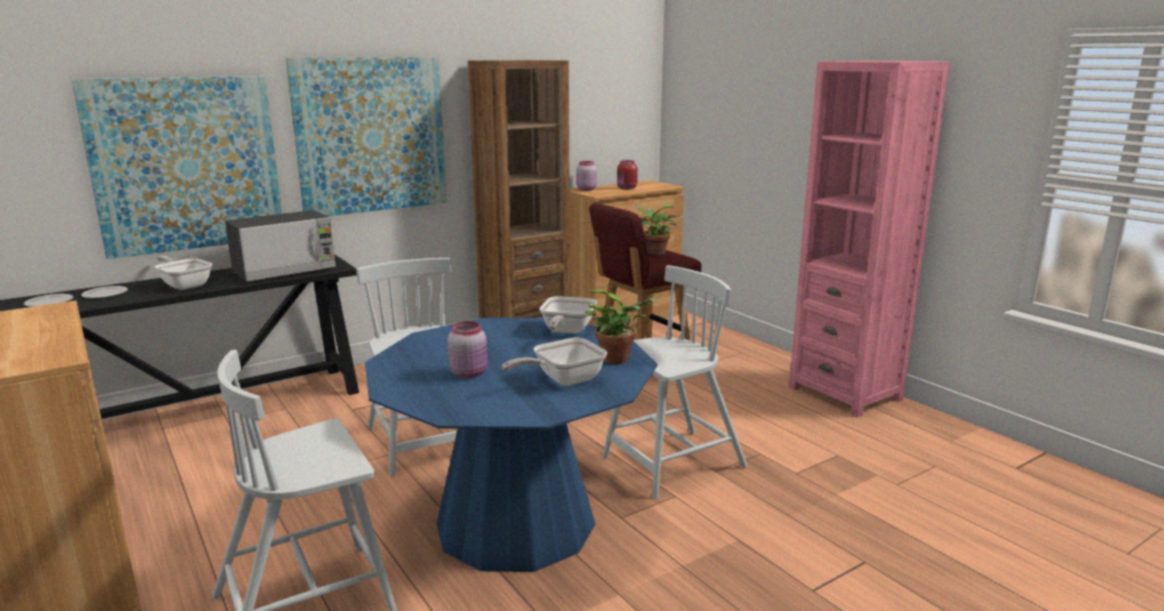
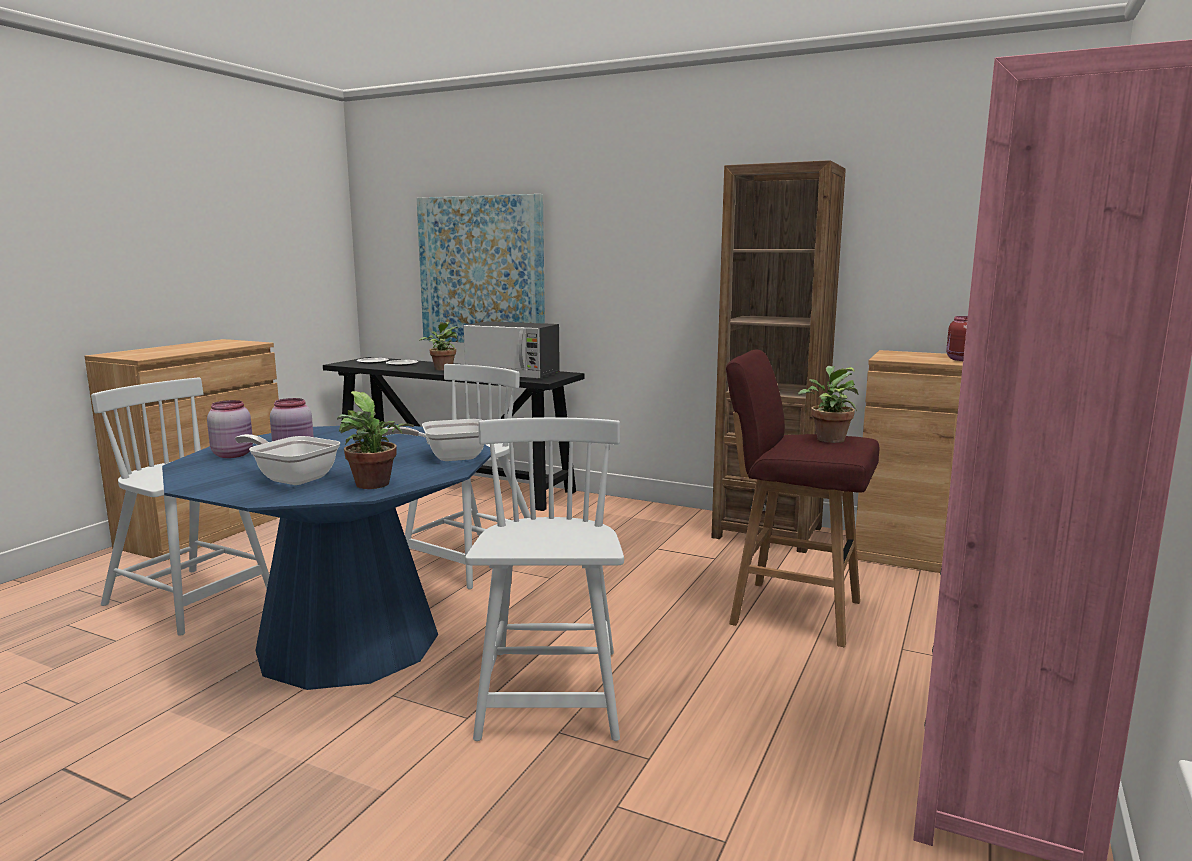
camera: 60 degrees right, 5 degrees down
(185, 285) = (443, 368): frying pan -> potted plant
(371, 135) = (632, 256): picture -> none
(586, 189) = (905, 353): pink jar -> pink jar (234, 454)
(672, 463) = (551, 695): white chair -> white chair turned 120 degrees counterclockwise

